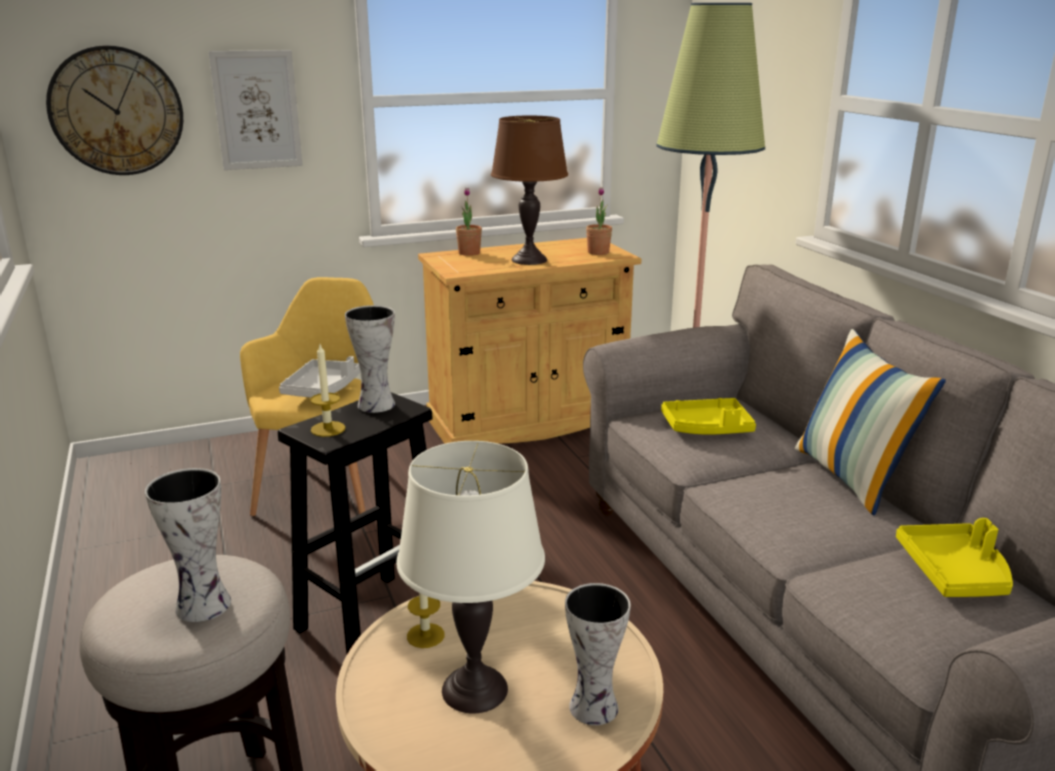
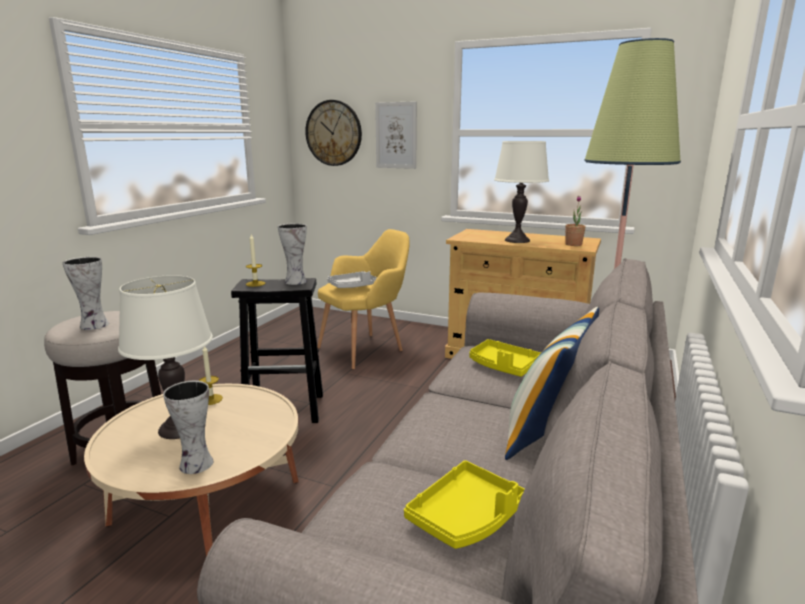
camera: 45 degrees right, 5 degrees down
(469, 253) = (493, 232): potted plant -> none
(529, 260) = (517, 240): brown table lamp -> white table lamp

